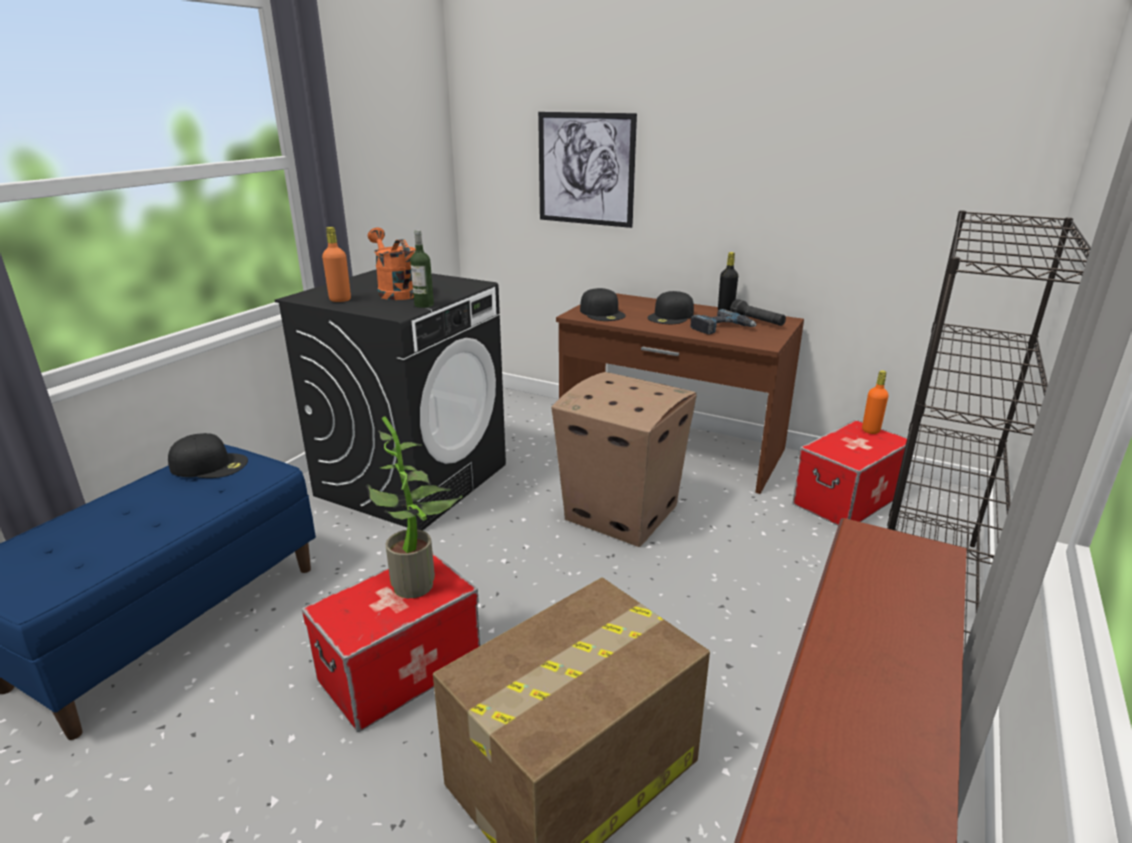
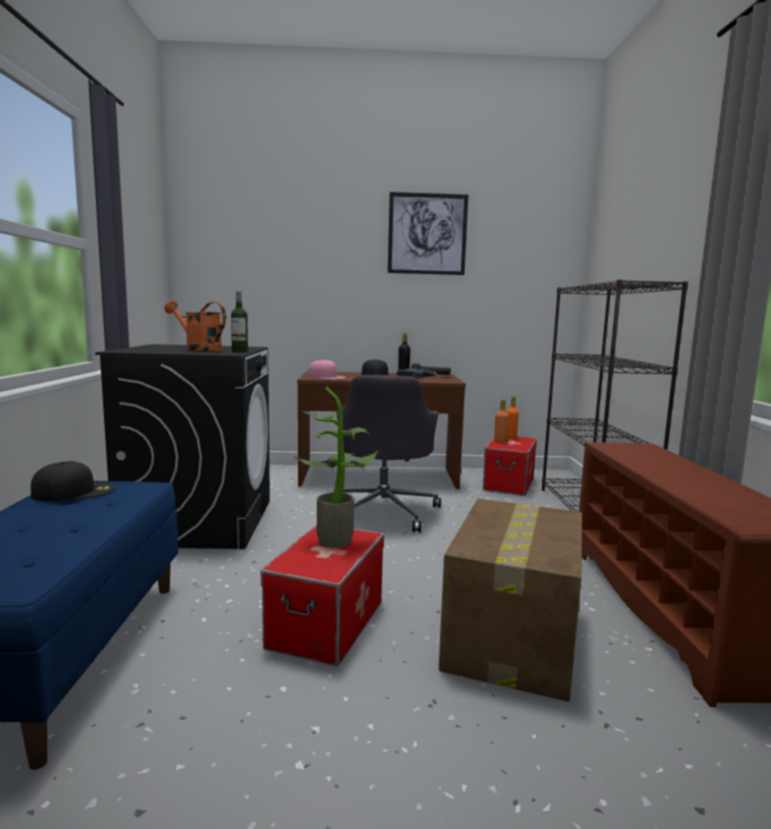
camera: 30 degrees left, 15 degrees down
(340, 300) = (160, 351): orange bottle -> orange bottle (500, 441)
(585, 169) = (289, 282): picture -> picture (427, 234)
(602, 313) = (326, 377): black cap -> pink cap
(619, 512) = (384, 511): cardboard box -> grey office chair

